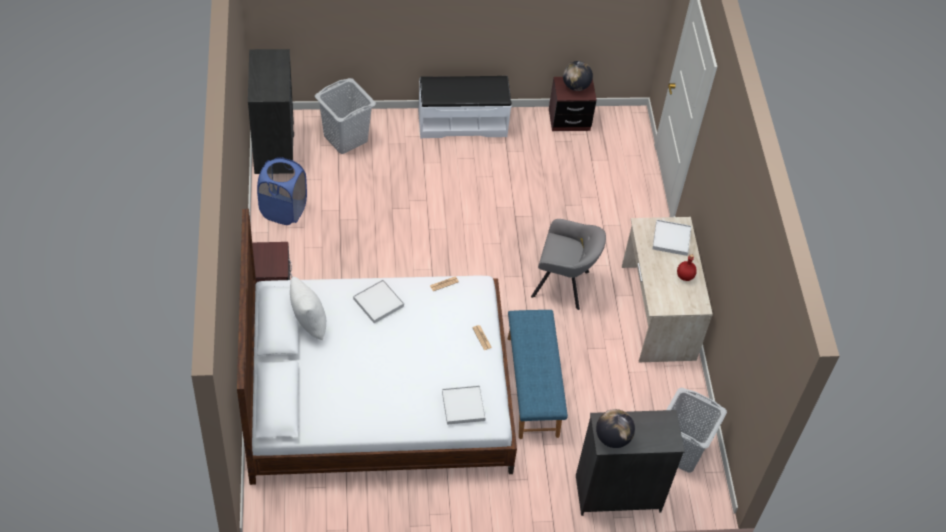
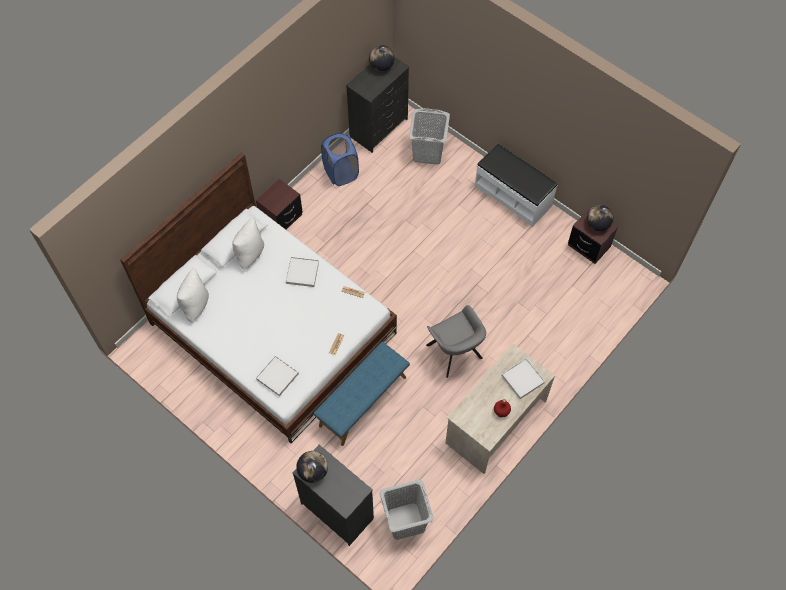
camera: 50 degrees right, 10 degrees up
(263, 65) = (381, 66): none -> globe
(308, 409) = (195, 305): none -> white pillow

